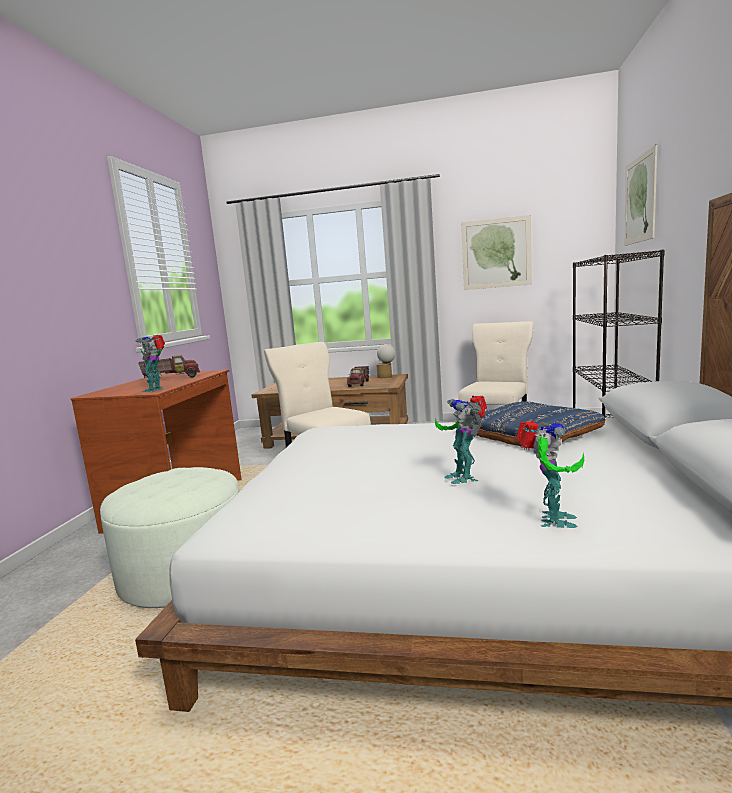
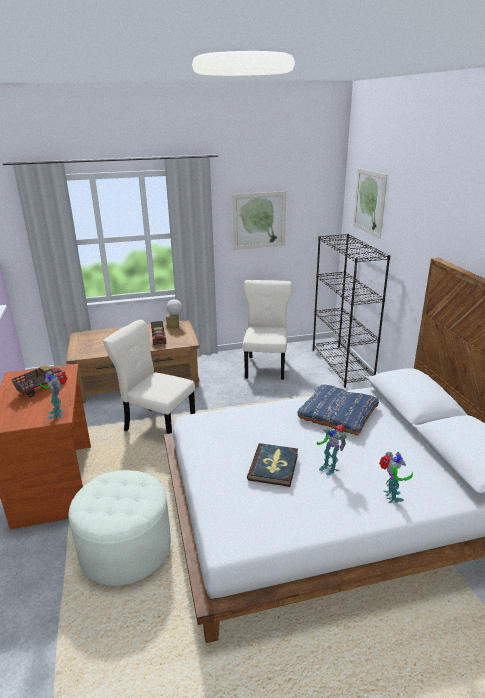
camera: 25 degrees left, 15 degrees up
(377, 469) = (274, 467): none -> book

